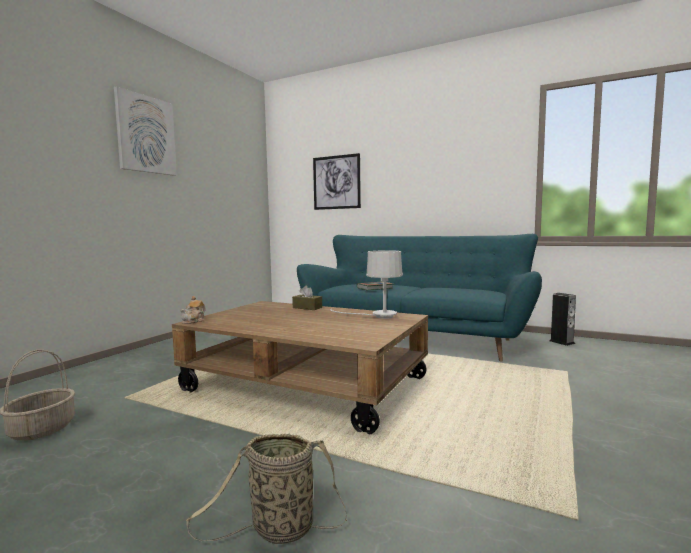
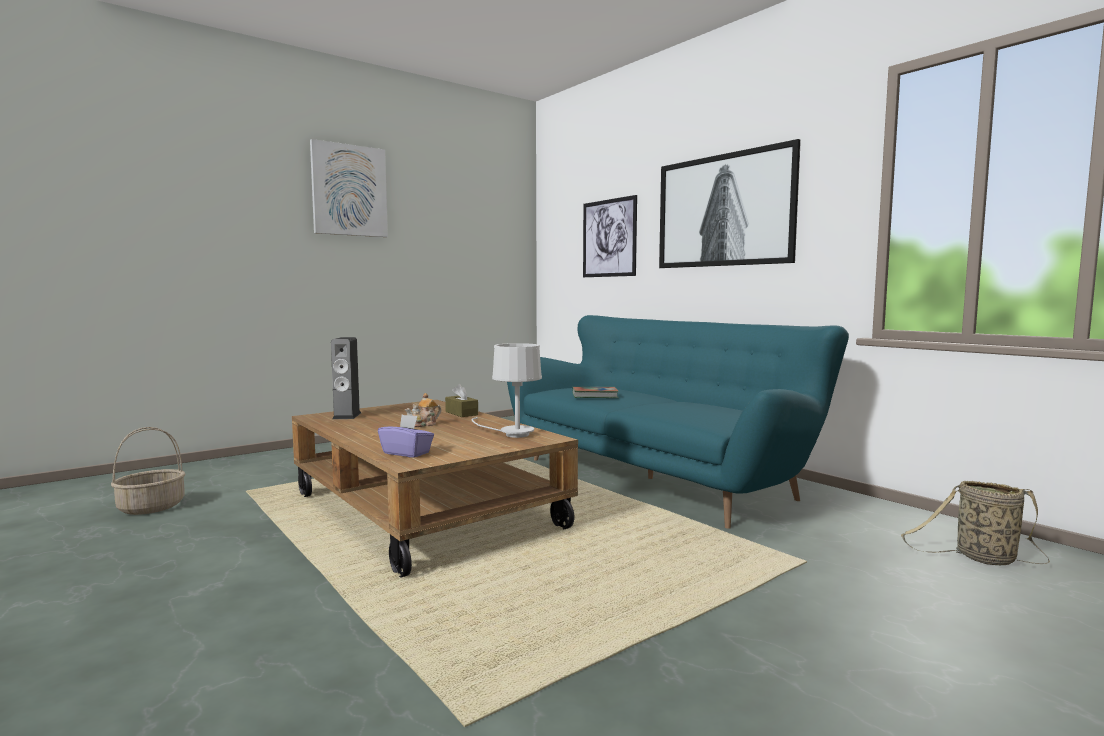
camera: 25 degrees right, 0 degrees up
(194, 321) = (316, 415): teapot -> teapot (423, 424)
(278, 530) = (188, 638): basket -> basket (981, 558)
(345, 337) = (407, 453): none -> purple tissue box
(430, 165) = (724, 210): none -> picture
(562, 342) = (890, 518): speaker -> speaker (347, 416)

